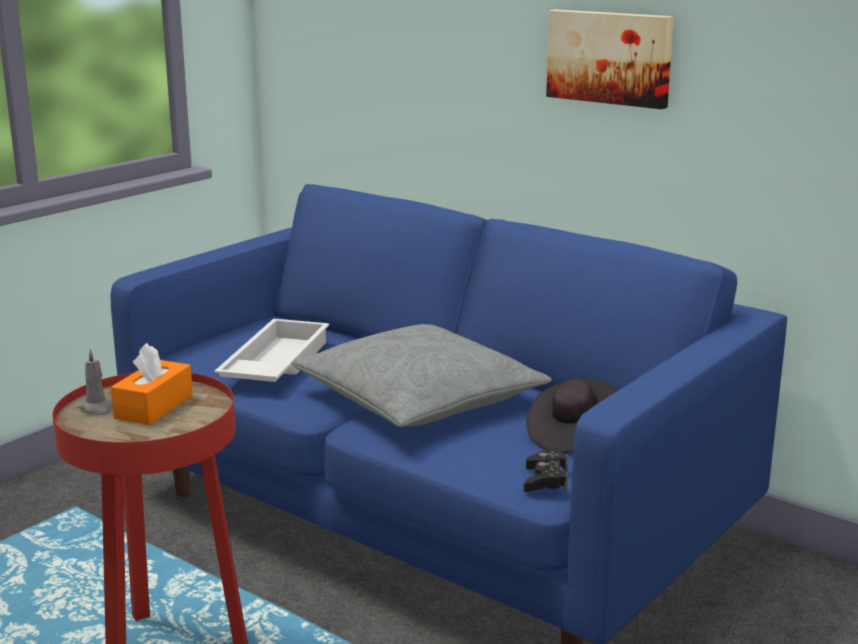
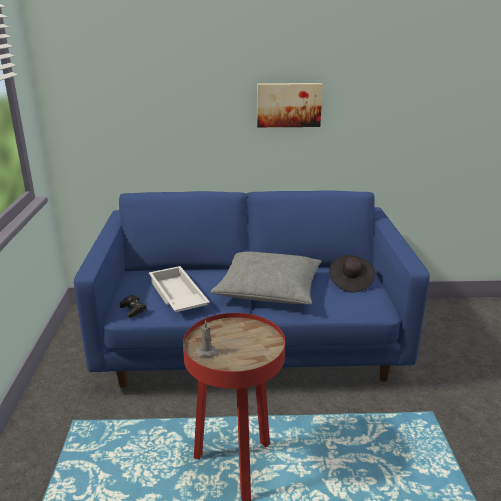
camera: 40 degrees left, 5 degrees up
(154, 407) = (232, 339): orange tissue box -> none
(545, 480) = (374, 305): black game controller -> black game controller (133, 310)

